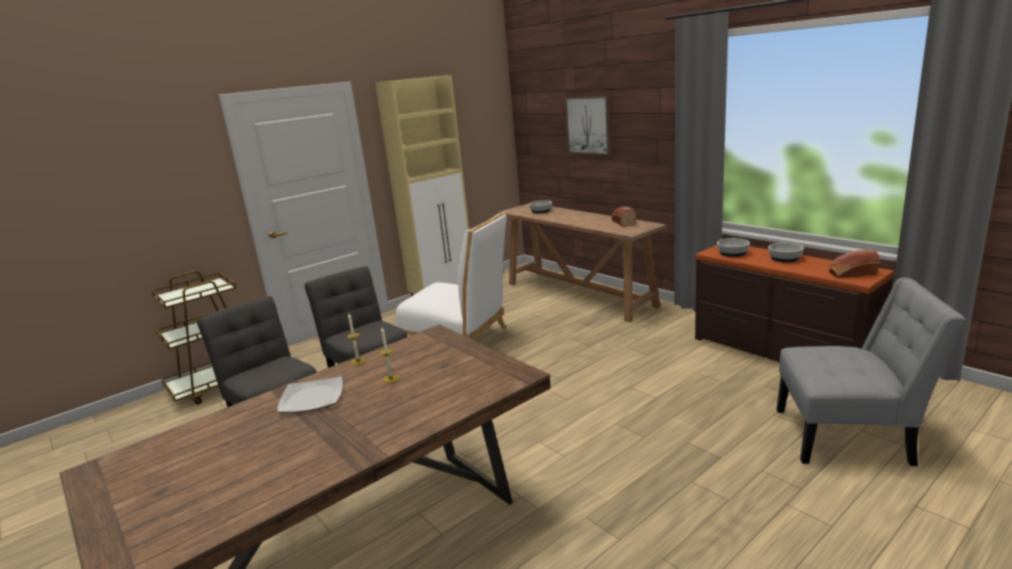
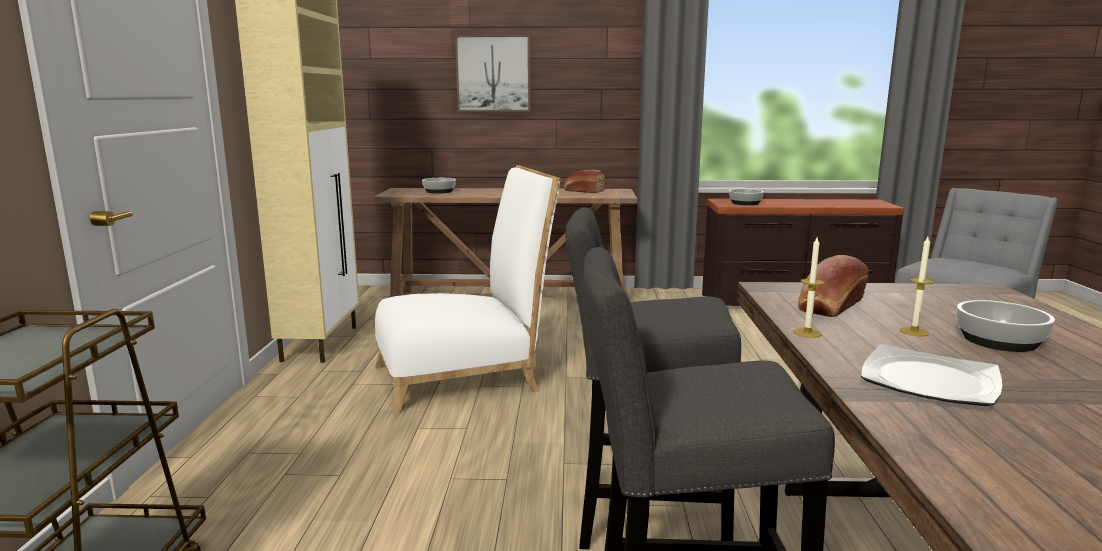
camera: 50 degrees left, 5 degrees down
(784, 258) = (794, 201): bowl -> bowl (1000, 341)
(851, 274) = (867, 203): bread -> bread (829, 306)

